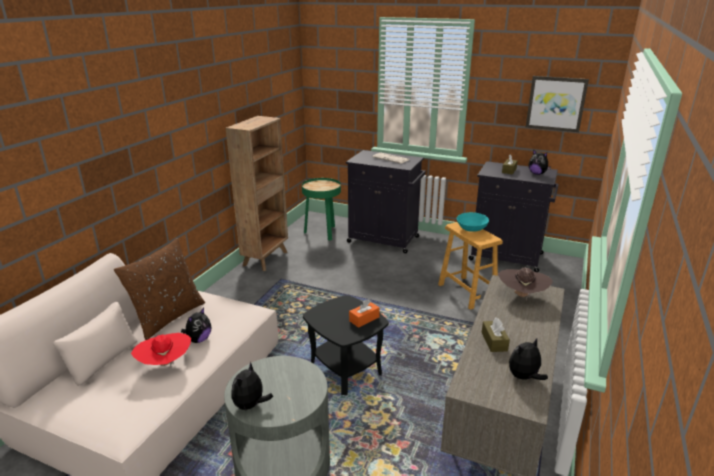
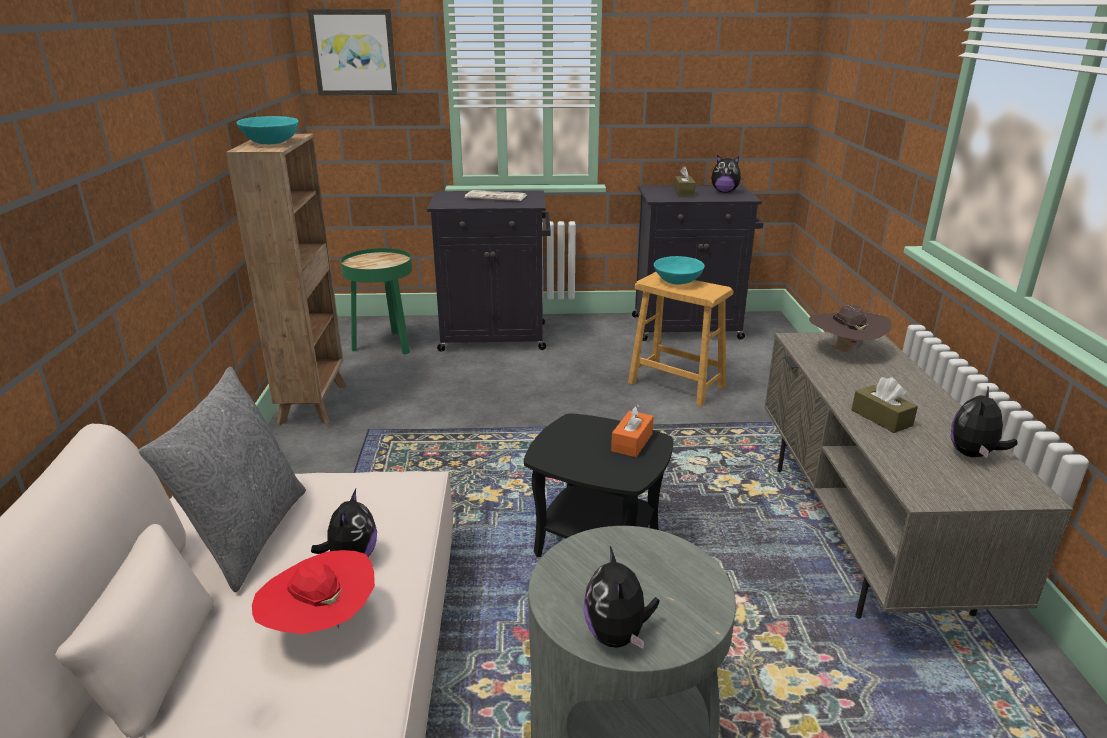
camera: 25 degrees left, 0 degrees up
(168, 317) = (247, 535): brown pillow -> grey pillow
(251, 123) = (270, 143): none -> turquoise bowl
(556, 103) = (732, 84): picture -> picture (354, 52)

